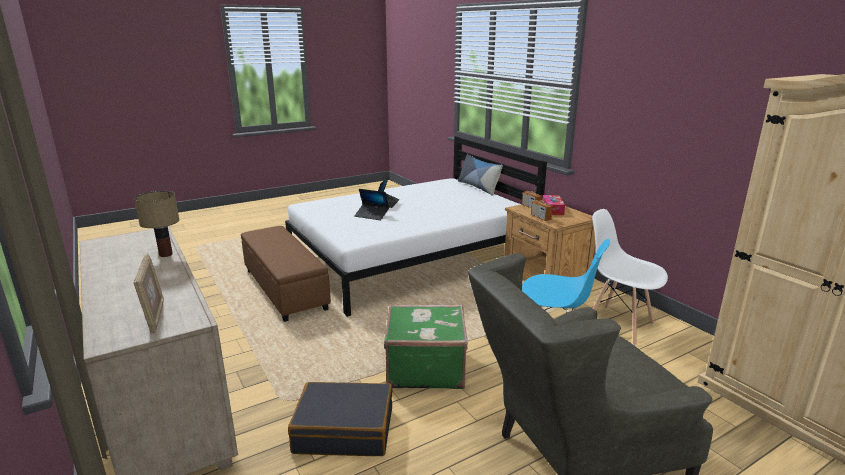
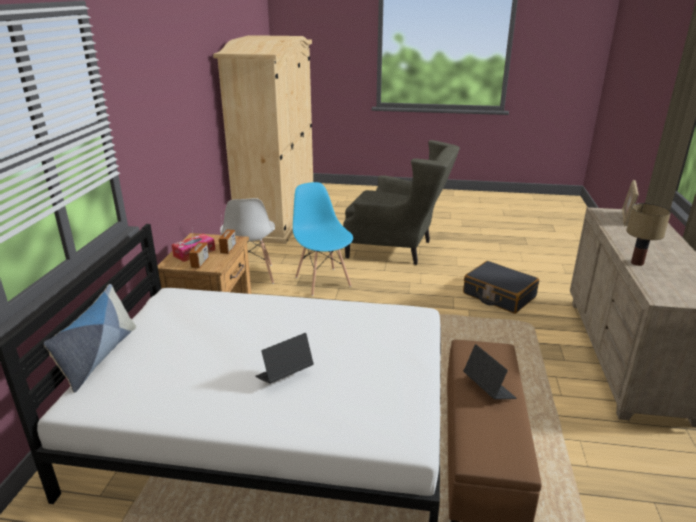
camera: 140 degrees left, 5 degrees up
(372, 215) = (343, 354): laptop -> laptop (488, 389)
(425, 368) = (417, 305): green suitcase -> none

